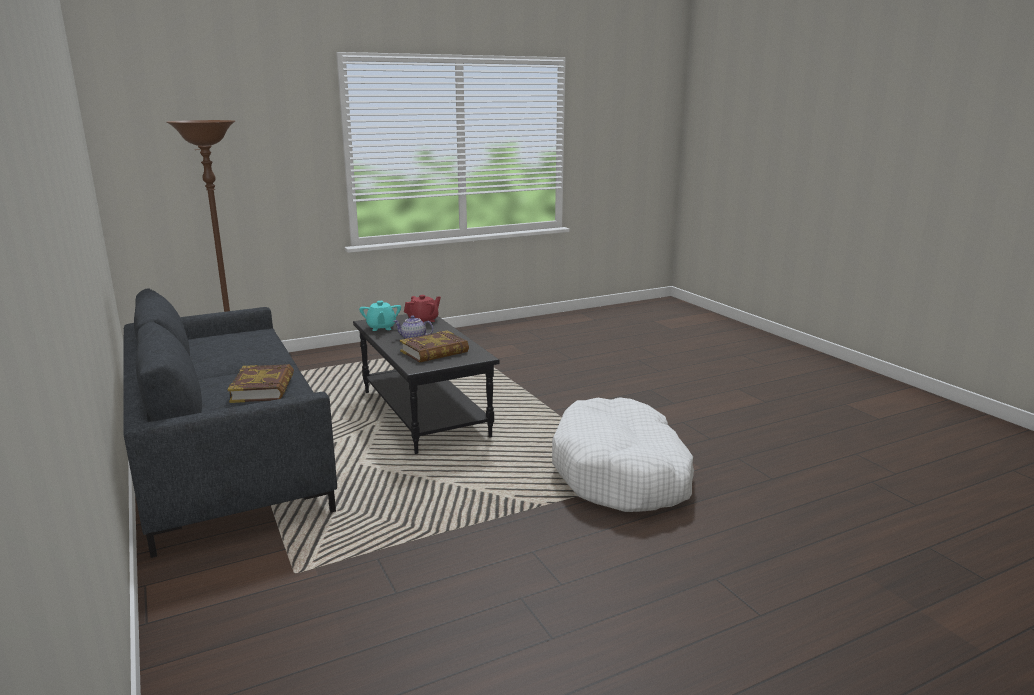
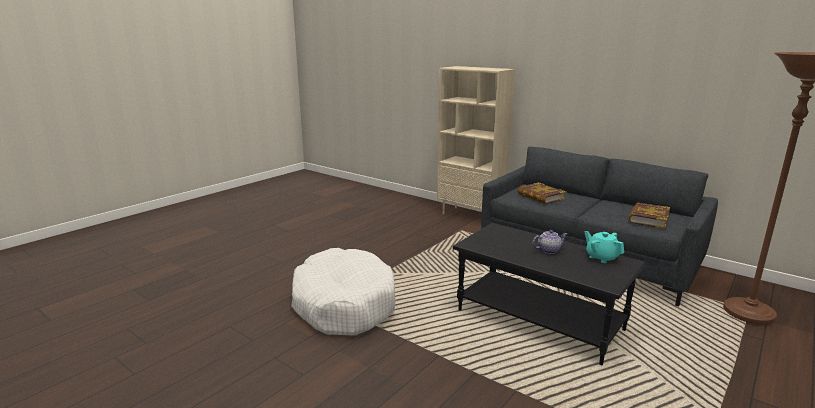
camera: 155 degrees right, 0 degrees up
(190, 625) = (471, 216): none -> beige bookcase
(423, 320) = (589, 275): red teapot -> none
(434, 352) = (508, 241): book -> book (648, 219)

